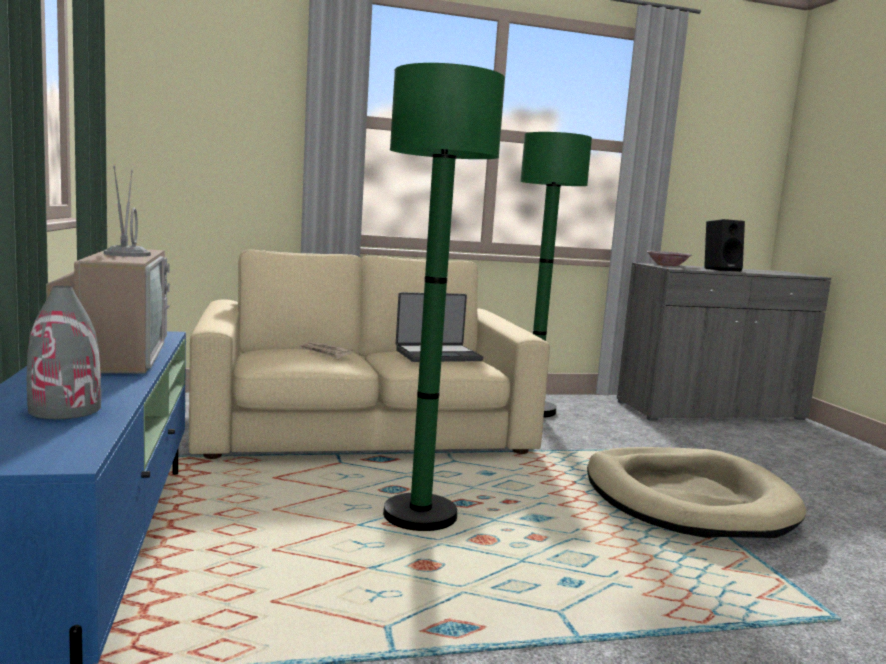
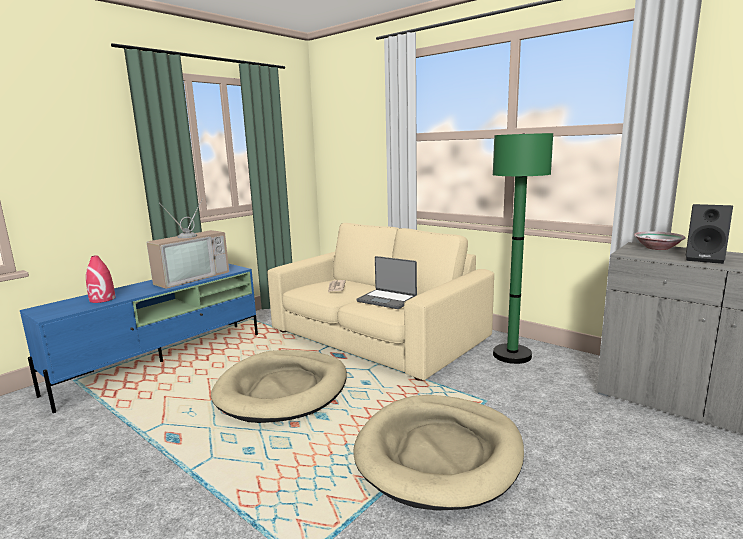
camera: 55 degrees right, 5 degrees up
(66, 410) = (102, 299): grey vase -> red vase
(420, 516) = (283, 389): green floor lamp -> beige dog bed

